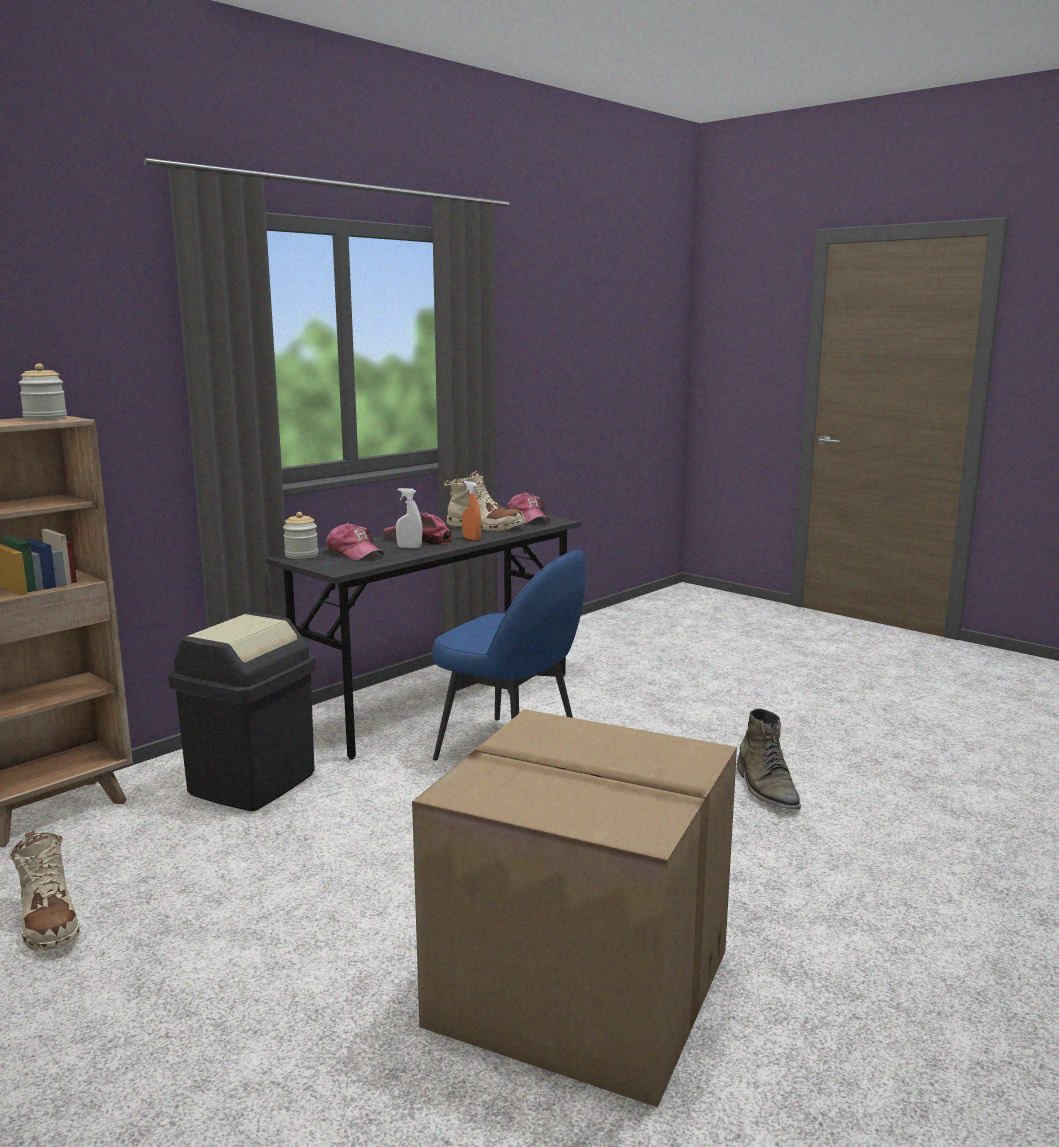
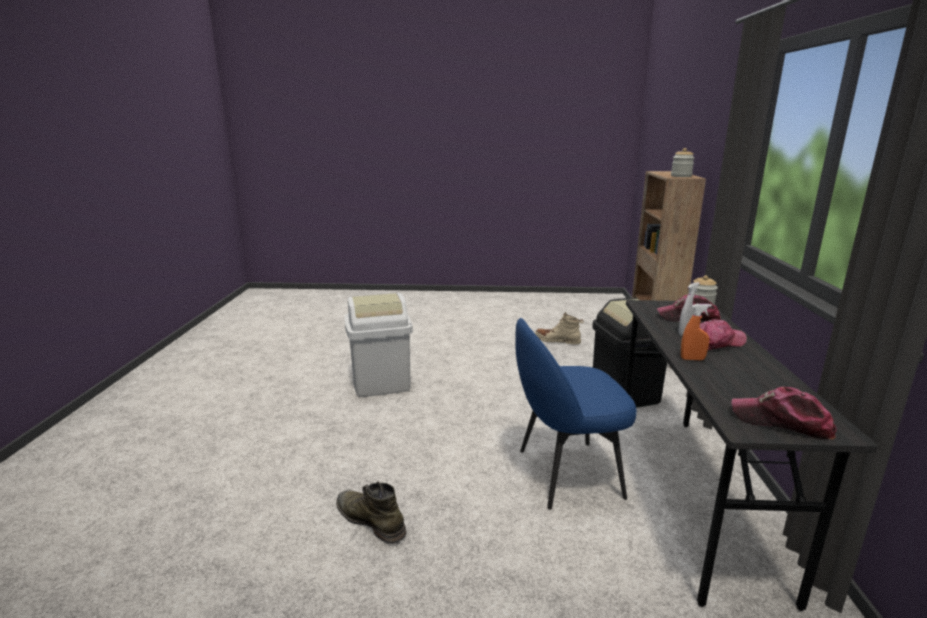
camera: 140 degrees right, 5 degrees up
(484, 527) = (747, 383): beige boot -> none
(575, 988) = (381, 383): cardboard box -> white trash can

